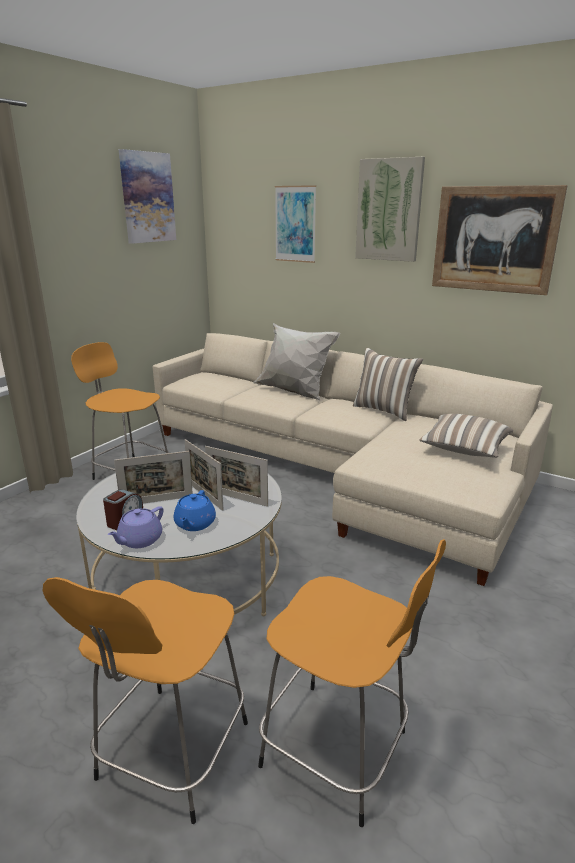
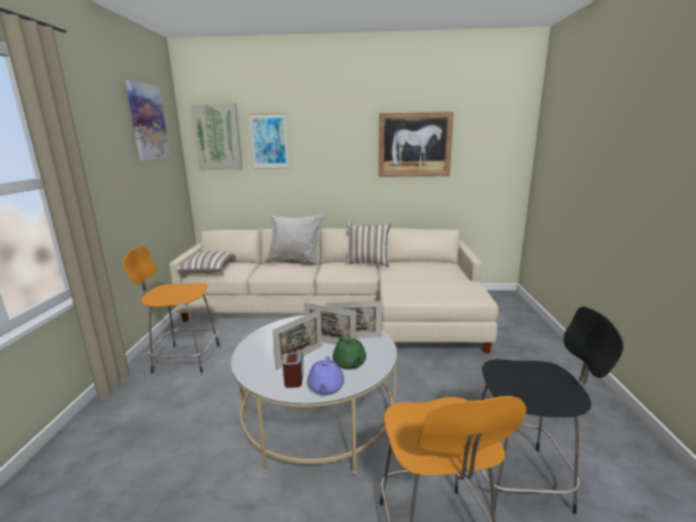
camera: 30 degrees left, 5 degrees down
(194, 524) = (350, 363): blue teapot -> green teapot
(339, 751) = (521, 479): orange stool -> black stool
(389, 210) = (342, 129): picture -> picture (218, 137)
(464, 449) = (441, 274): pillow -> pillow (207, 271)

